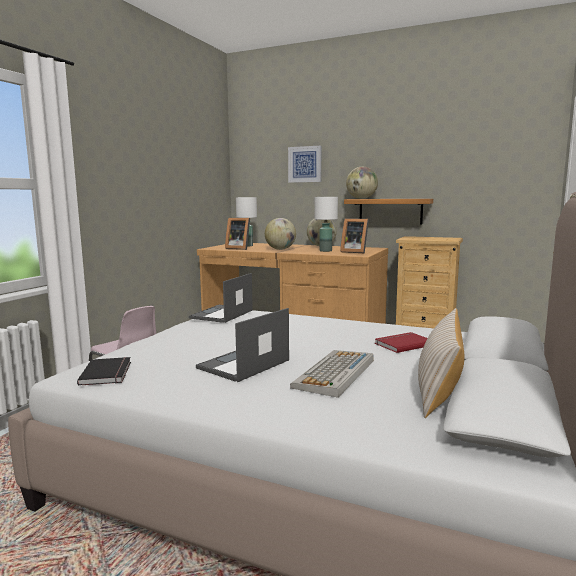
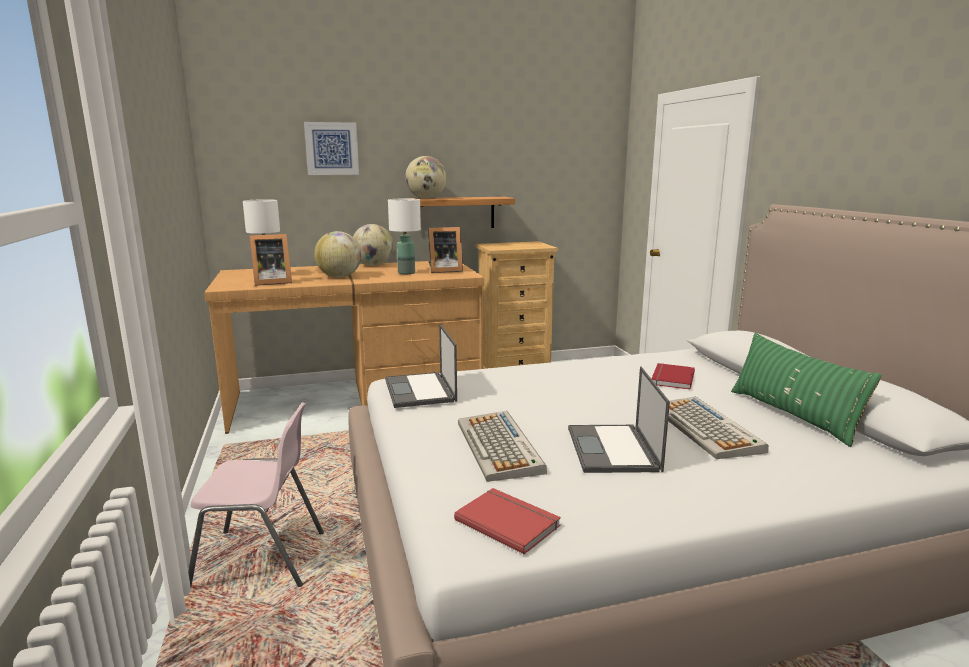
camera: 40 degrees left, 5 degrees up
(108, 373) = (508, 521): black book -> red book
(190, 346) = (500, 447): none -> keyboard
(439, 387) = (792, 415): beige pillow -> green pillow

